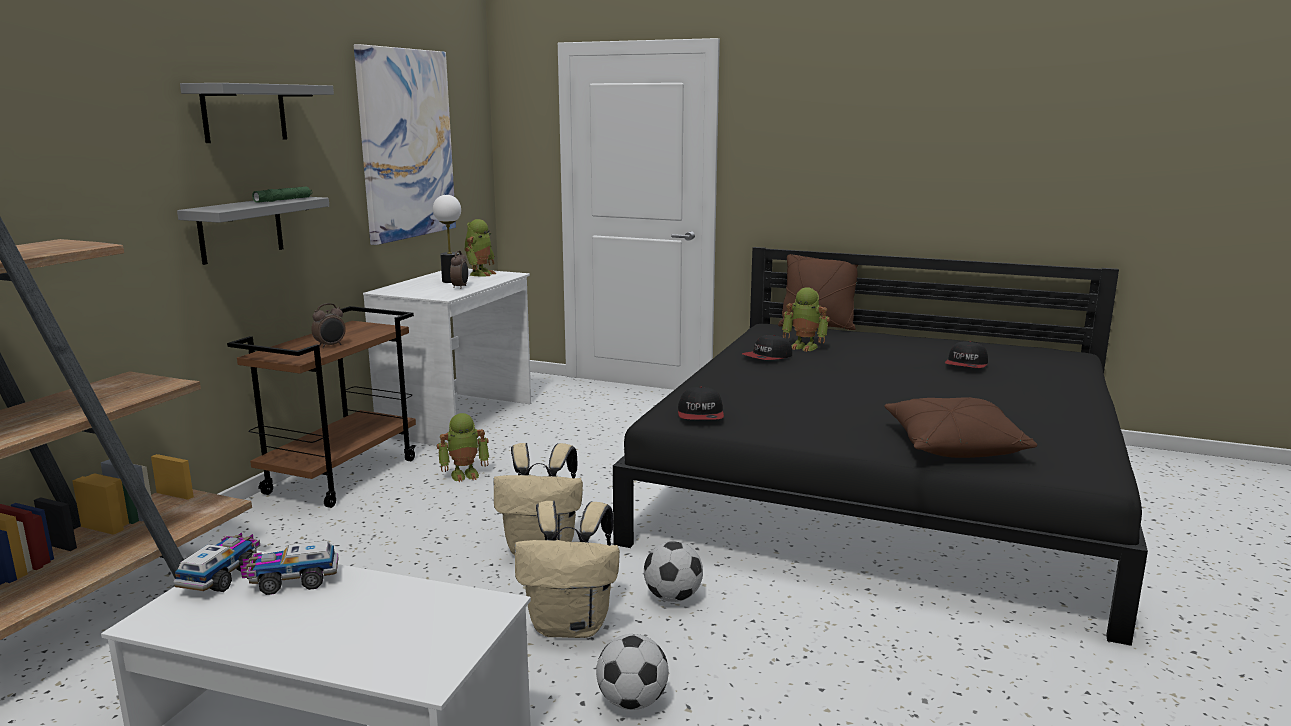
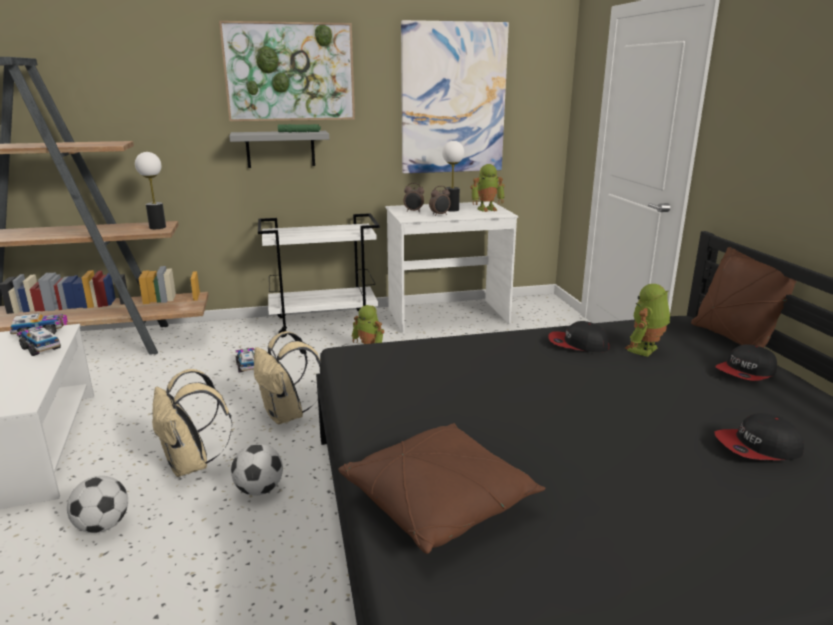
camera: 55 degrees right, 5 degrees up
(141, 383) = (158, 227): none -> table lamp
(244, 113) = (290, 72): grey shelf -> picture
(330, 346) = (307, 234): alarm clock -> alarm clock (413, 211)
(342, 476) = (324, 323): brown cart -> white cart
(374, 545) = (247, 366): none -> toy truck
(700, 415) = (373, 361): cap -> cap (746, 372)
(805, 347) = (645, 350): toy robot -> toy robot turned 45 degrees clockwise

